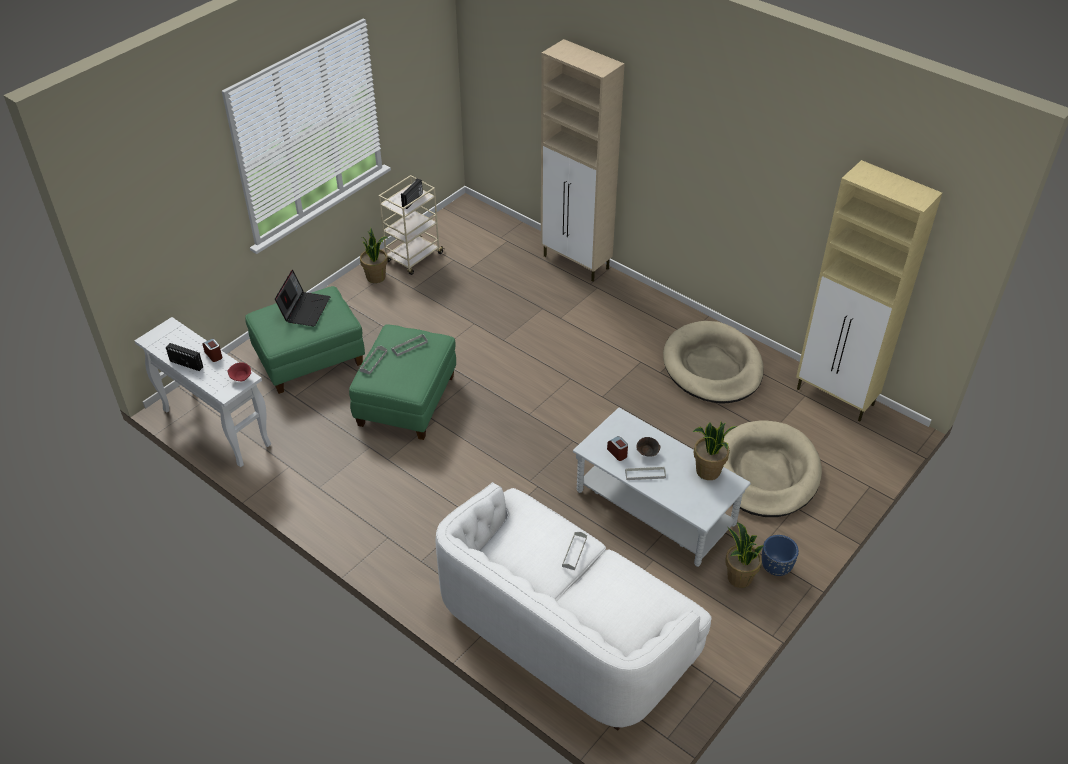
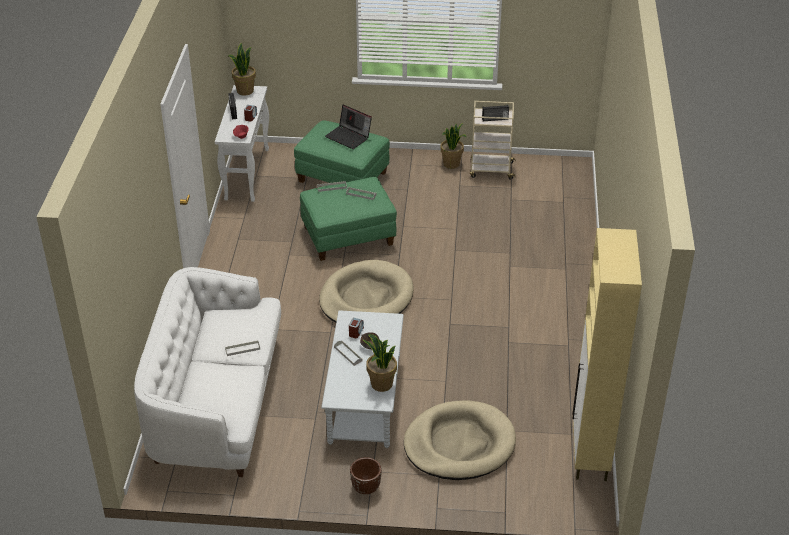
camera: 55 degrees right, 5 degrees down
(305, 309) = (349, 137): laptop -> laptop turned 60 degrees clockwise
(576, 263) = (581, 246): beige cabinet -> none
(712, 366) = (546, 367): beige dog bed -> beige dog bed (366, 298)
(739, 578) = (338, 471): potted plant -> potted plant (244, 91)
(775, 568) = (365, 488): blue planter -> brown planter

